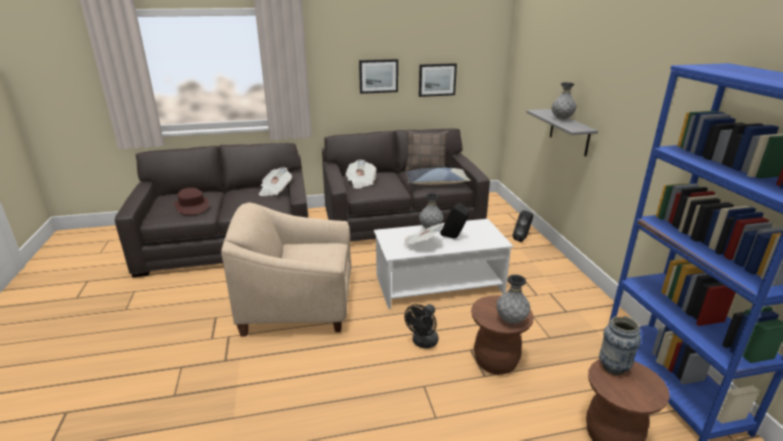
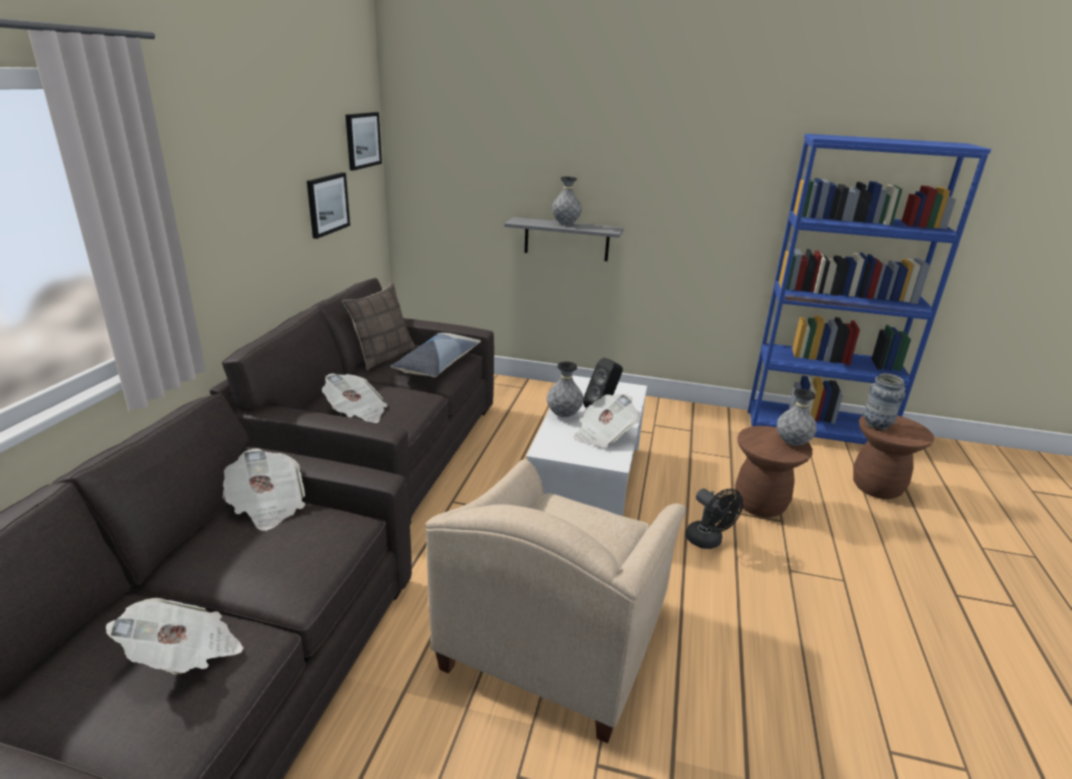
camera: 65 degrees left, 0 degrees up
(192, 206) = (185, 655): brown hat -> newspaper
(378, 76) = (262, 212): picture -> picture (362, 140)
(522, 239) = (532, 393): black speaker -> none

